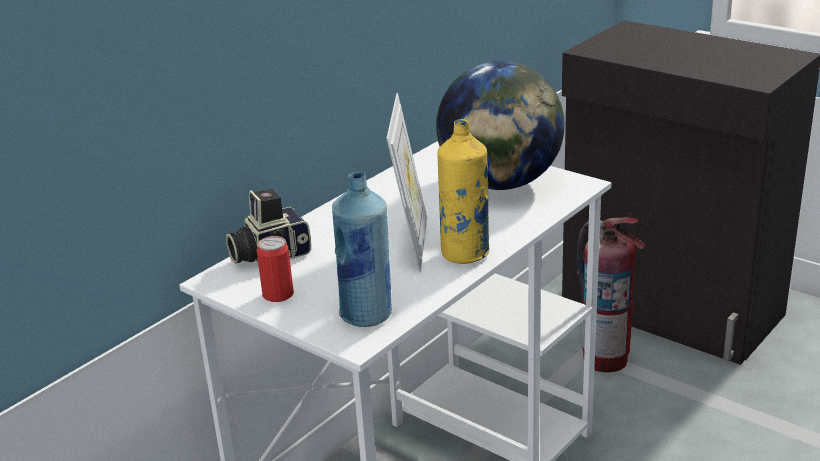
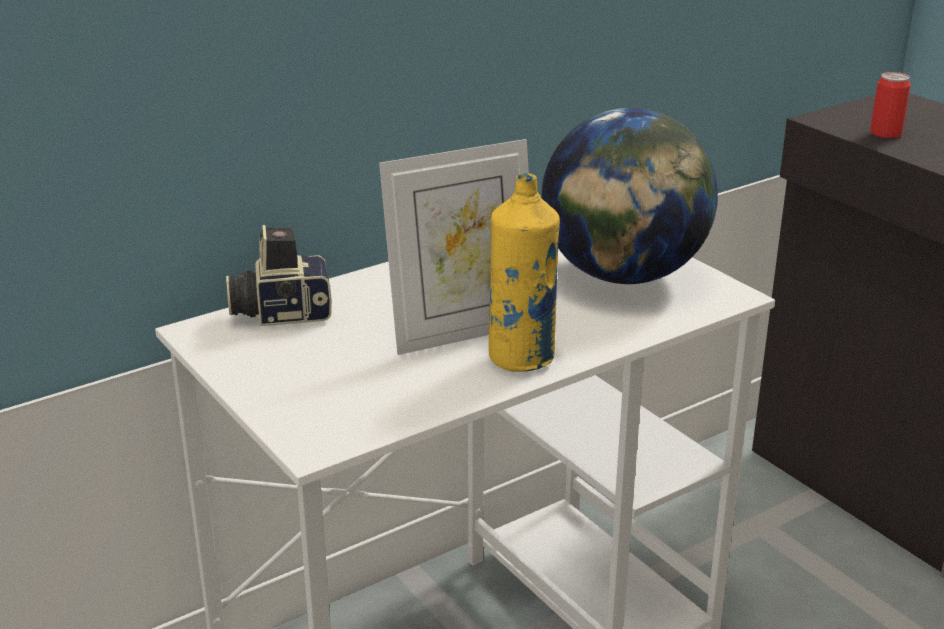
camera: 15 degrees right, 0 degrees up
(278, 294) = (258, 364): can -> can (885, 133)
(367, 315) = (347, 414): blue bottle -> none
(411, 244) = (462, 332): picture frame -> picture frame turned 45 degrees clockwise
(605, 358) = (779, 537): fire extinguisher -> none

